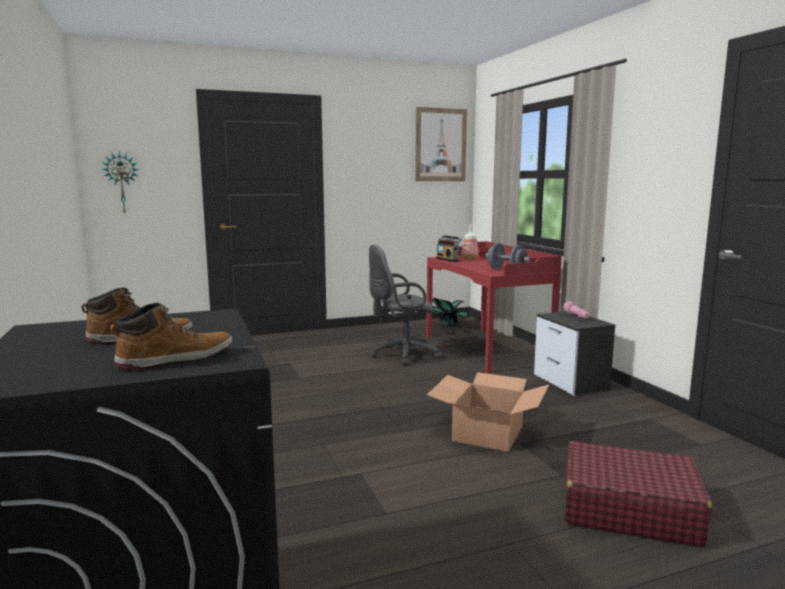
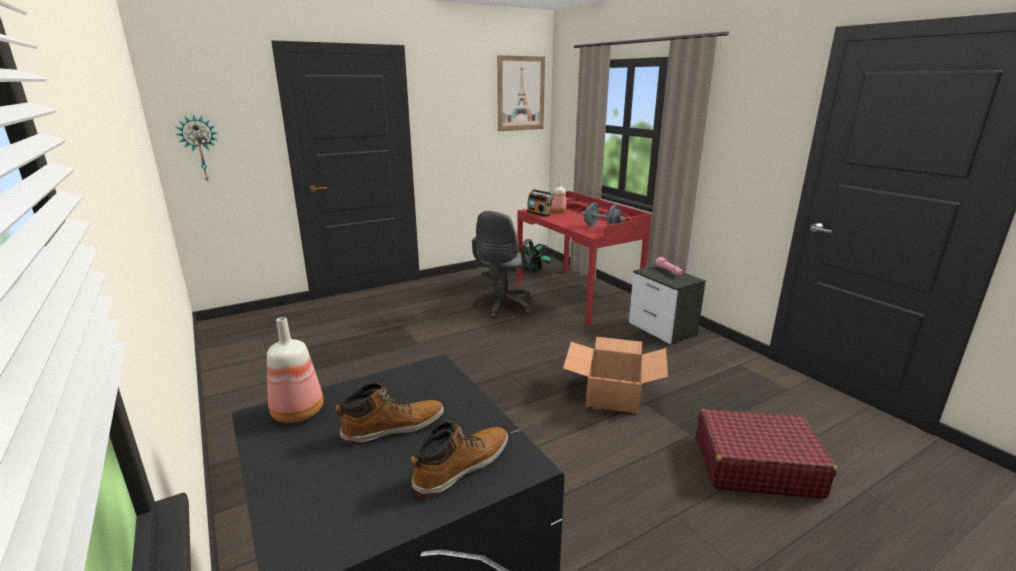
camera: 10 degrees left, 10 degrees up
(68, 327) = (297, 412): none -> bottle
(401, 354) = (503, 307): grey office chair -> grey office chair turned 45 degrees counterclockwise

